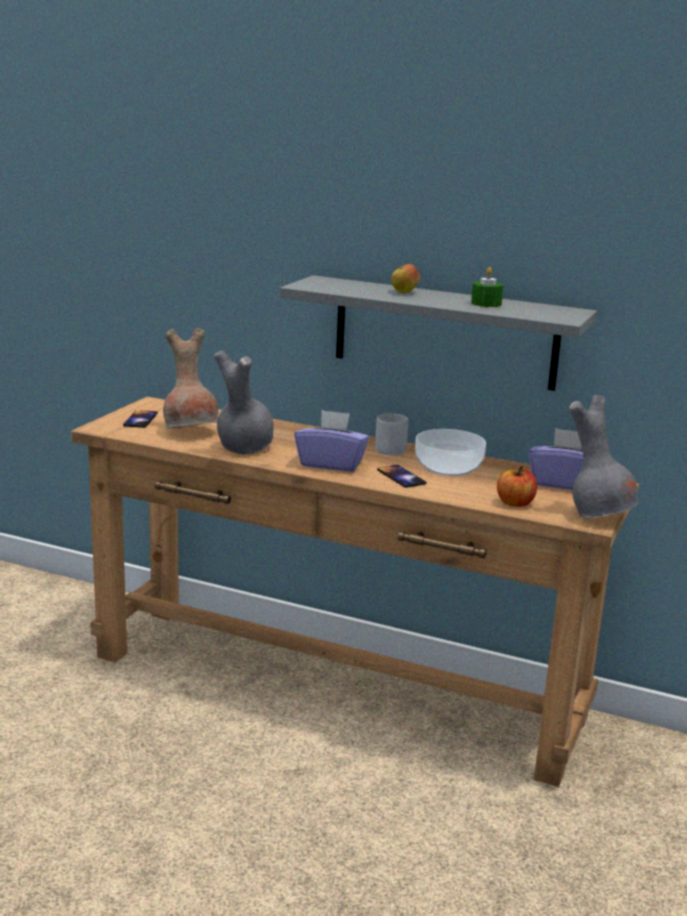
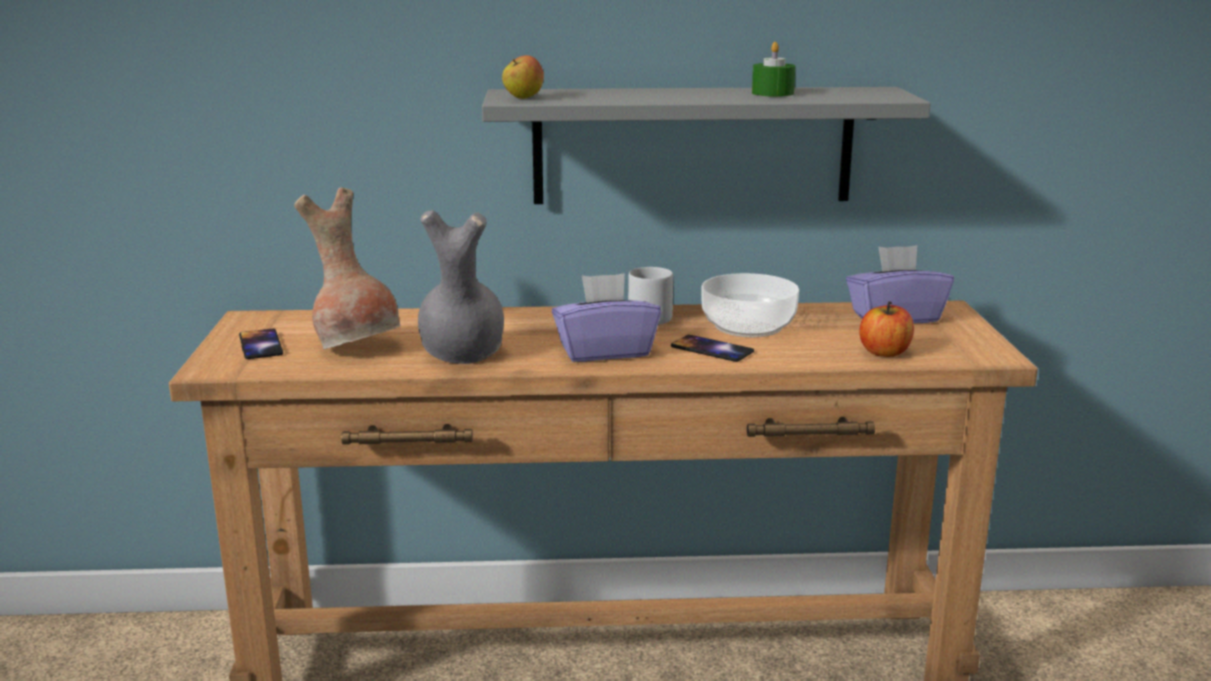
camera: 25 degrees left, 0 degrees up
(404, 292) = (651, 93): apple -> apple (523, 98)
(600, 516) = (990, 346): grey vase -> none

